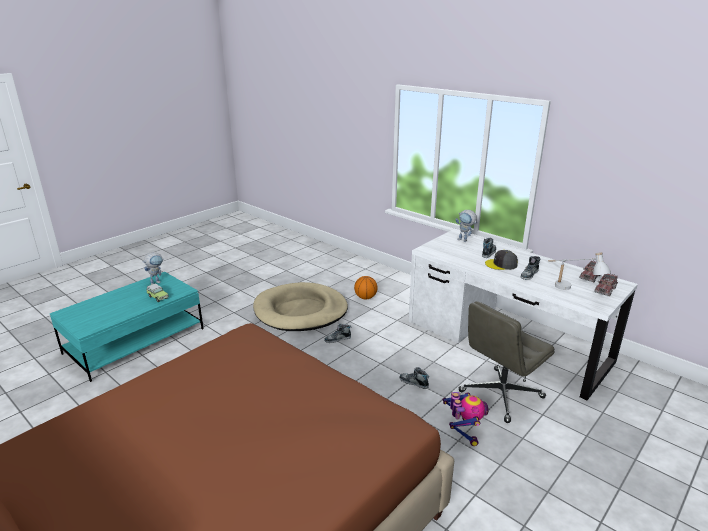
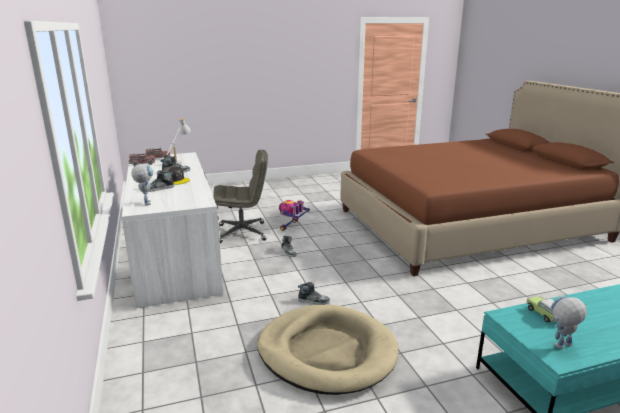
camera: 150 degrees left, 5 degrees down
(365, 297) = (223, 343): basketball -> none

